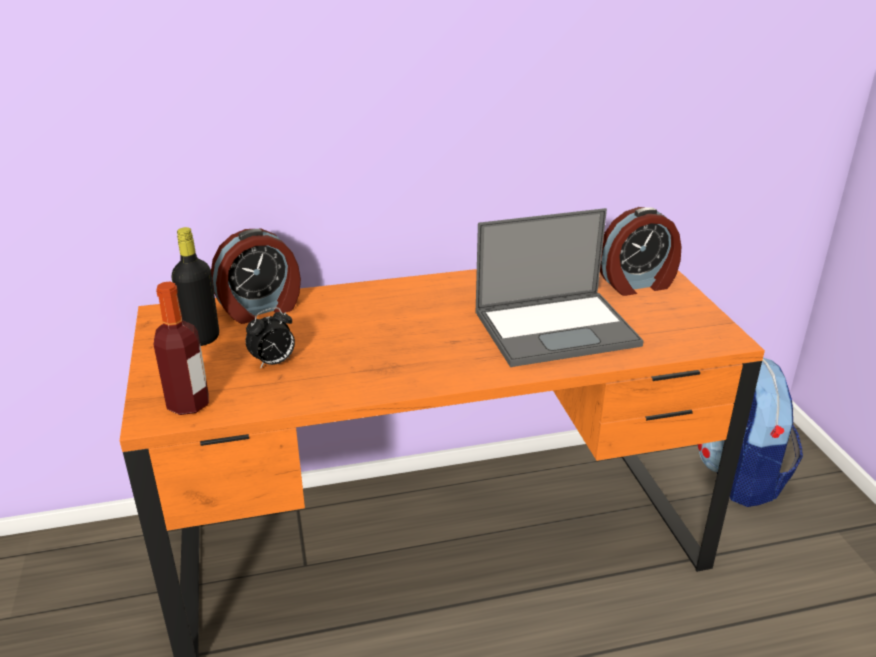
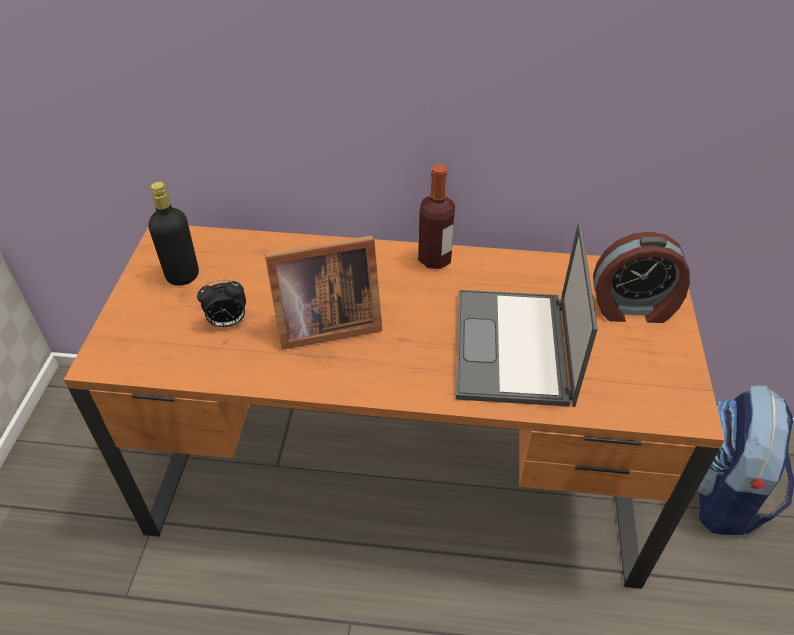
camera: 20 degrees right, 15 degrees up
(188, 404) = (135, 353): bottle -> bottle (435, 259)
(260, 309) = (248, 252): alarm clock -> none
(371, 345) = (323, 324): none -> picture frame
(557, 328) = (514, 348): laptop -> laptop turned 90 degrees clockwise

